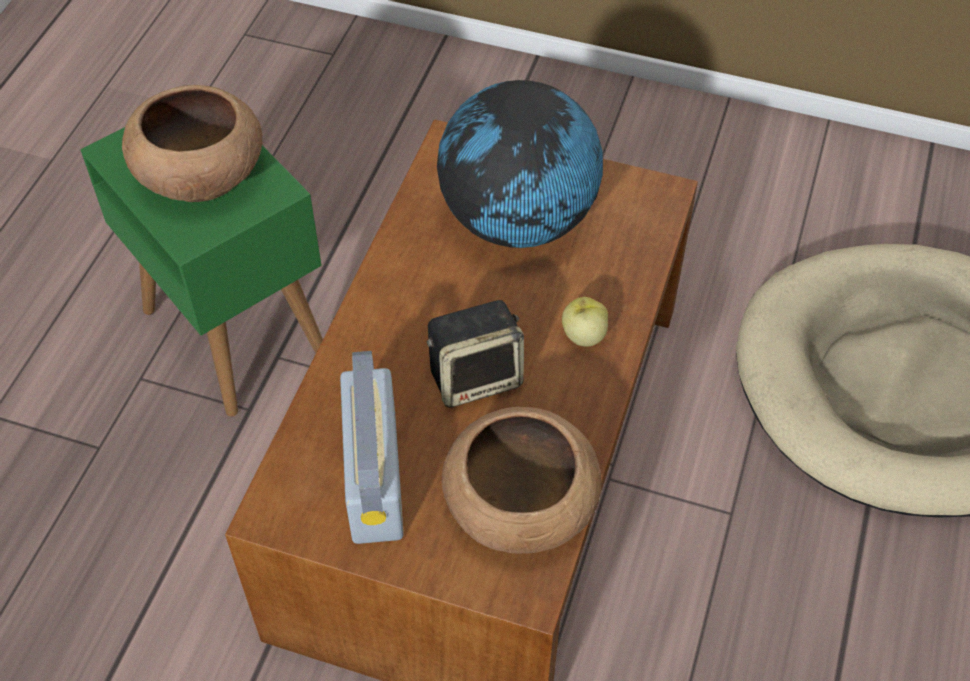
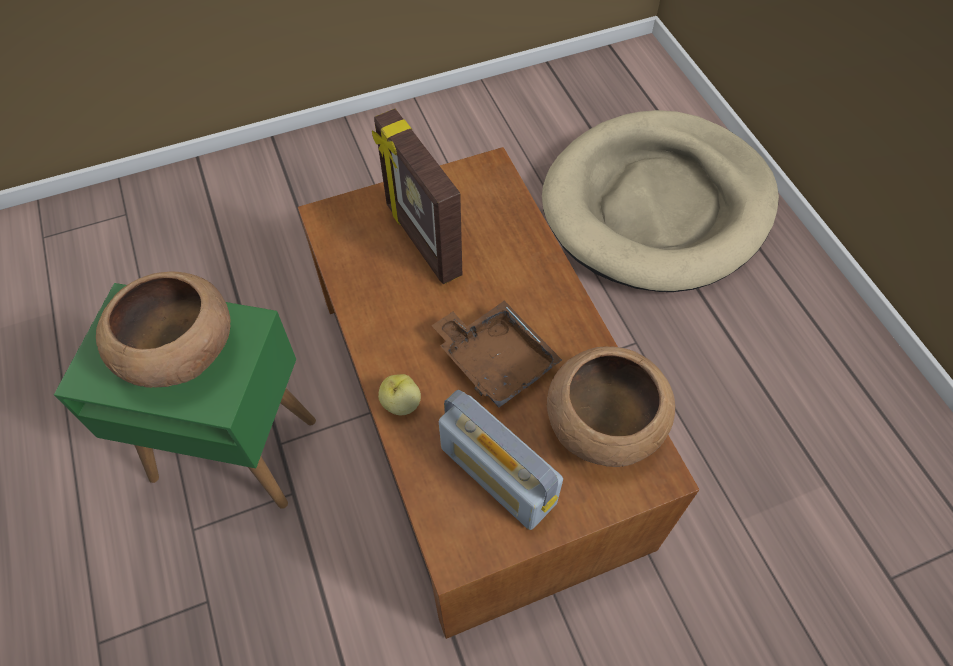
camera: 40 degrees left, 5 degrees up
(476, 376) = (495, 360): speaker -> brown tray
(518, 221) = (421, 240): globe -> picture frame
(583, 335) = (533, 287): apple -> apple (400, 403)

